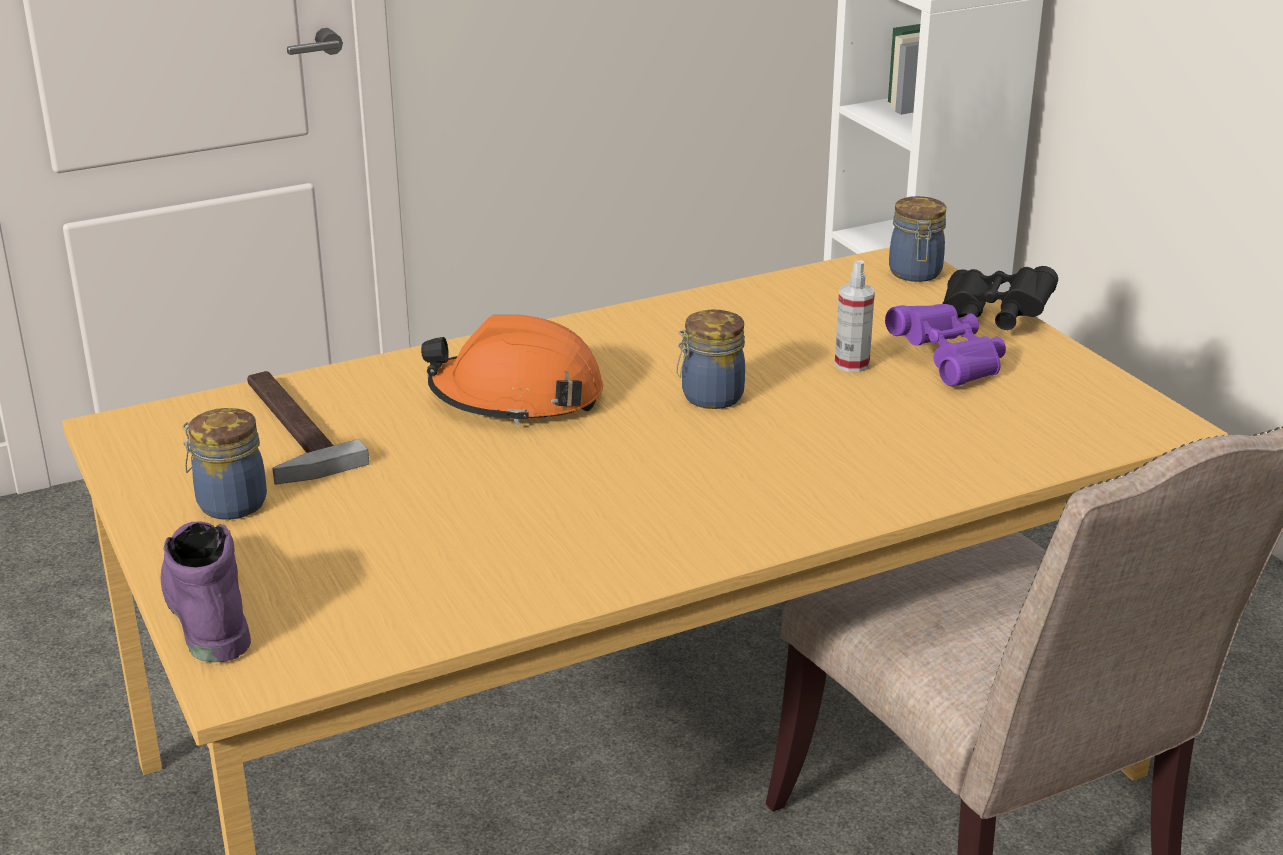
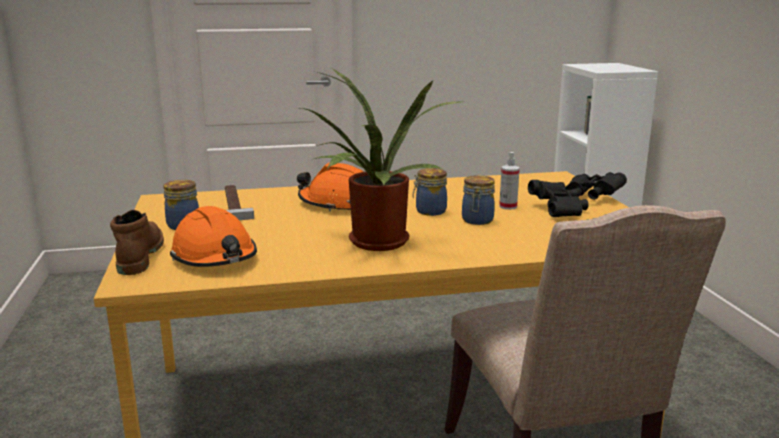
camera: 15 degrees right, 10 degrees down
(204, 607) = (139, 256): purple boot -> brown boot
(364, 585) = (215, 257): none -> orange hard hat
(658, 504) = (376, 244): none -> potted plant
(915, 274) = (560, 180): jar -> jar (477, 221)
(949, 363) = (558, 210): purple binoculars -> black binoculars

